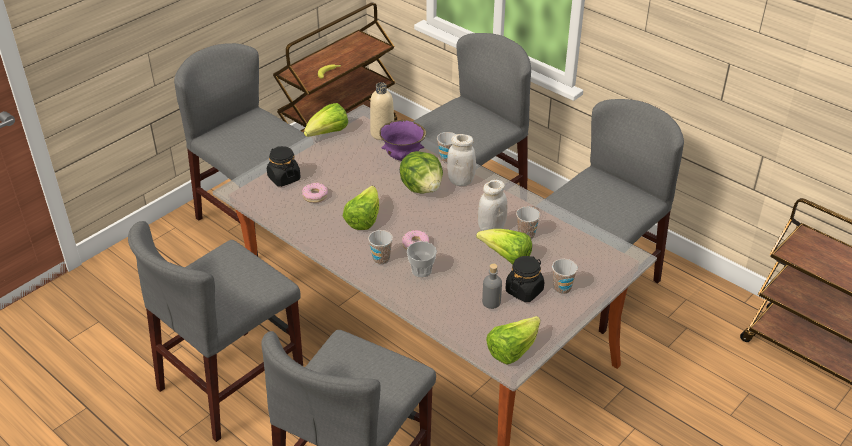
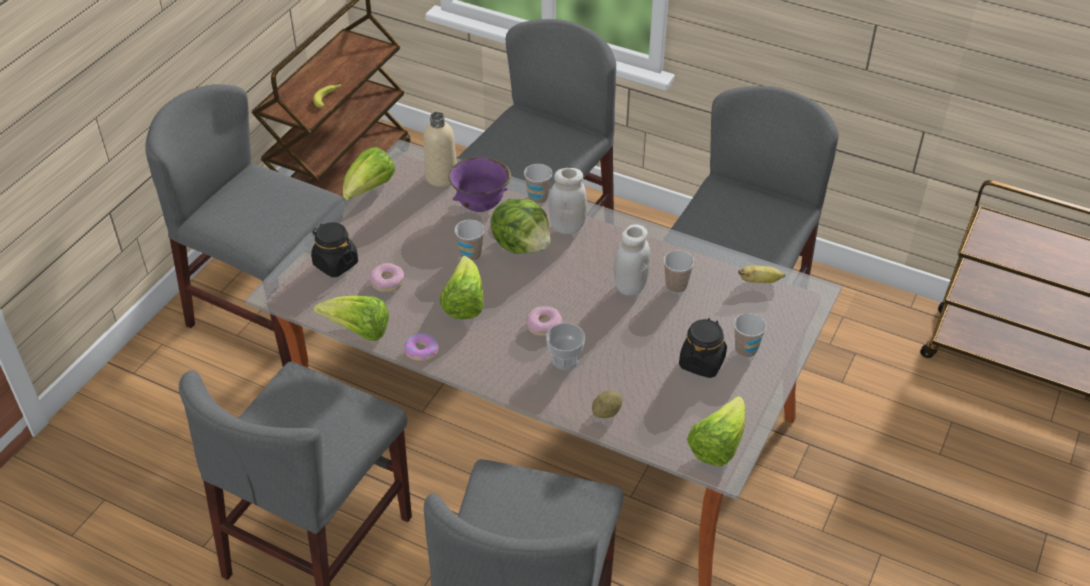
camera: 15 degrees left, 5 degrees up
(320, 245) = (421, 351): none -> donut
(381, 259) = (507, 354): cup -> cup (470, 254)
(437, 311) = (606, 412): none -> potato
(491, 302) = (667, 386): grey bottle -> none
(506, 258) = (663, 322): lettuce -> lettuce (358, 331)
(592, 243) = (760, 281): none -> banana

